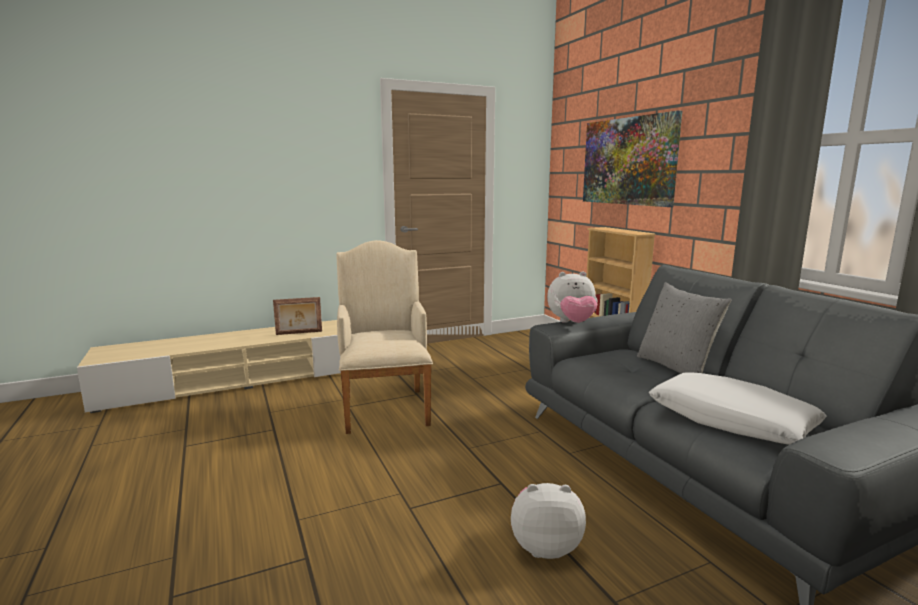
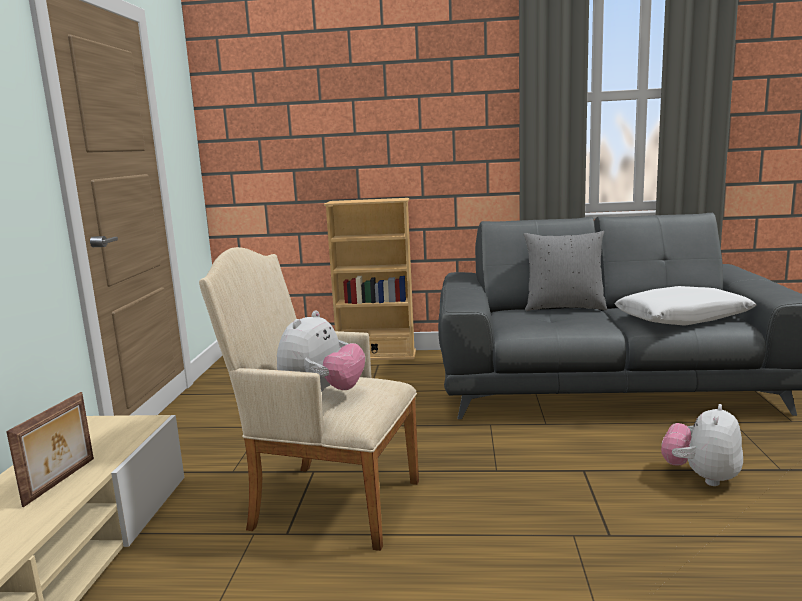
camera: 60 degrees left, 0 degrees up
(572, 323) = (462, 298): plush toy -> plush toy (322, 395)
(628, 161) = (352, 121): picture -> none

